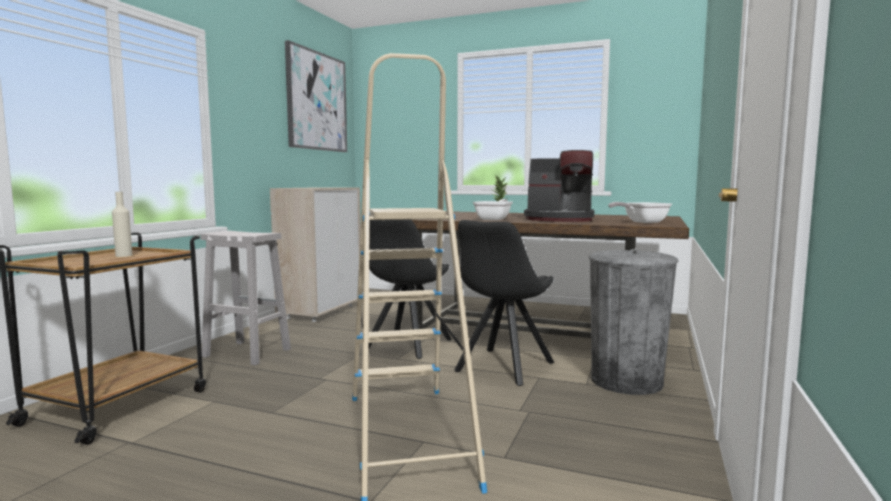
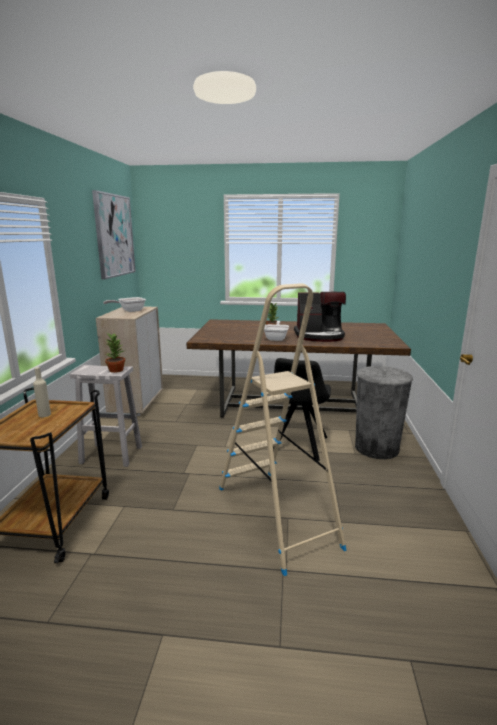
camera: 15 degrees left, 10 degrees up
(256, 233) = (116, 370): none -> potted plant
(407, 344) = (223, 432): black chair -> none
(641, 222) = (375, 339): frying pan -> frying pan (129, 311)

